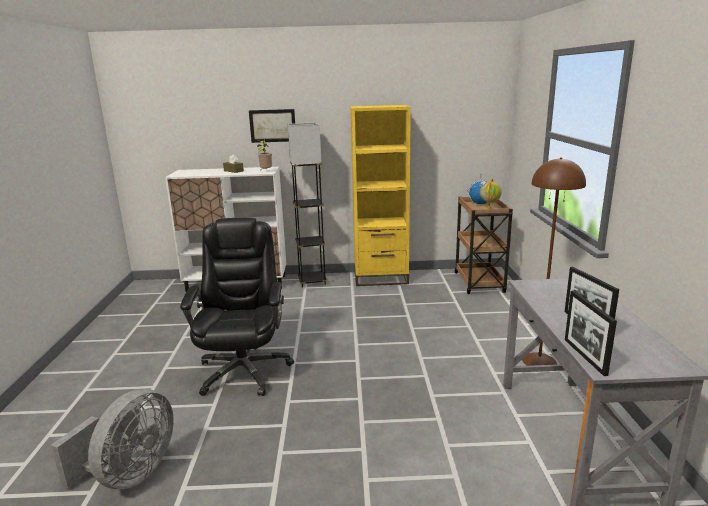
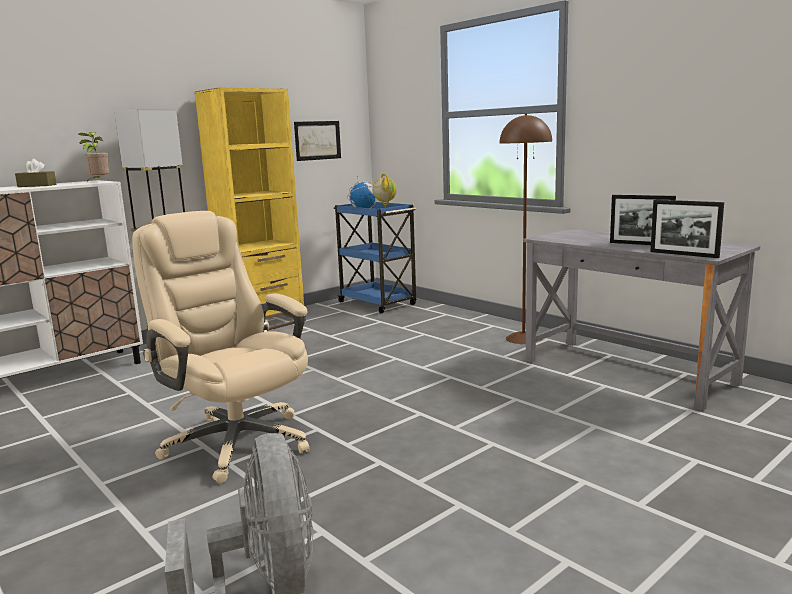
camera: 40 degrees left, 5 degrees down
(244, 370) = (236, 442): black office chair -> beige office chair
(272, 125) = (83, 117): picture -> picture (317, 140)
(479, 283) = (378, 303): brown cart -> blue cart

